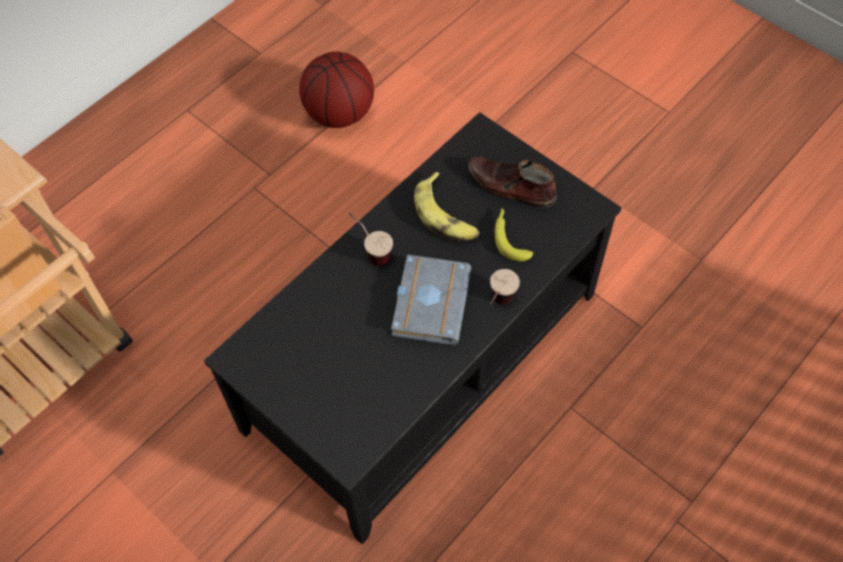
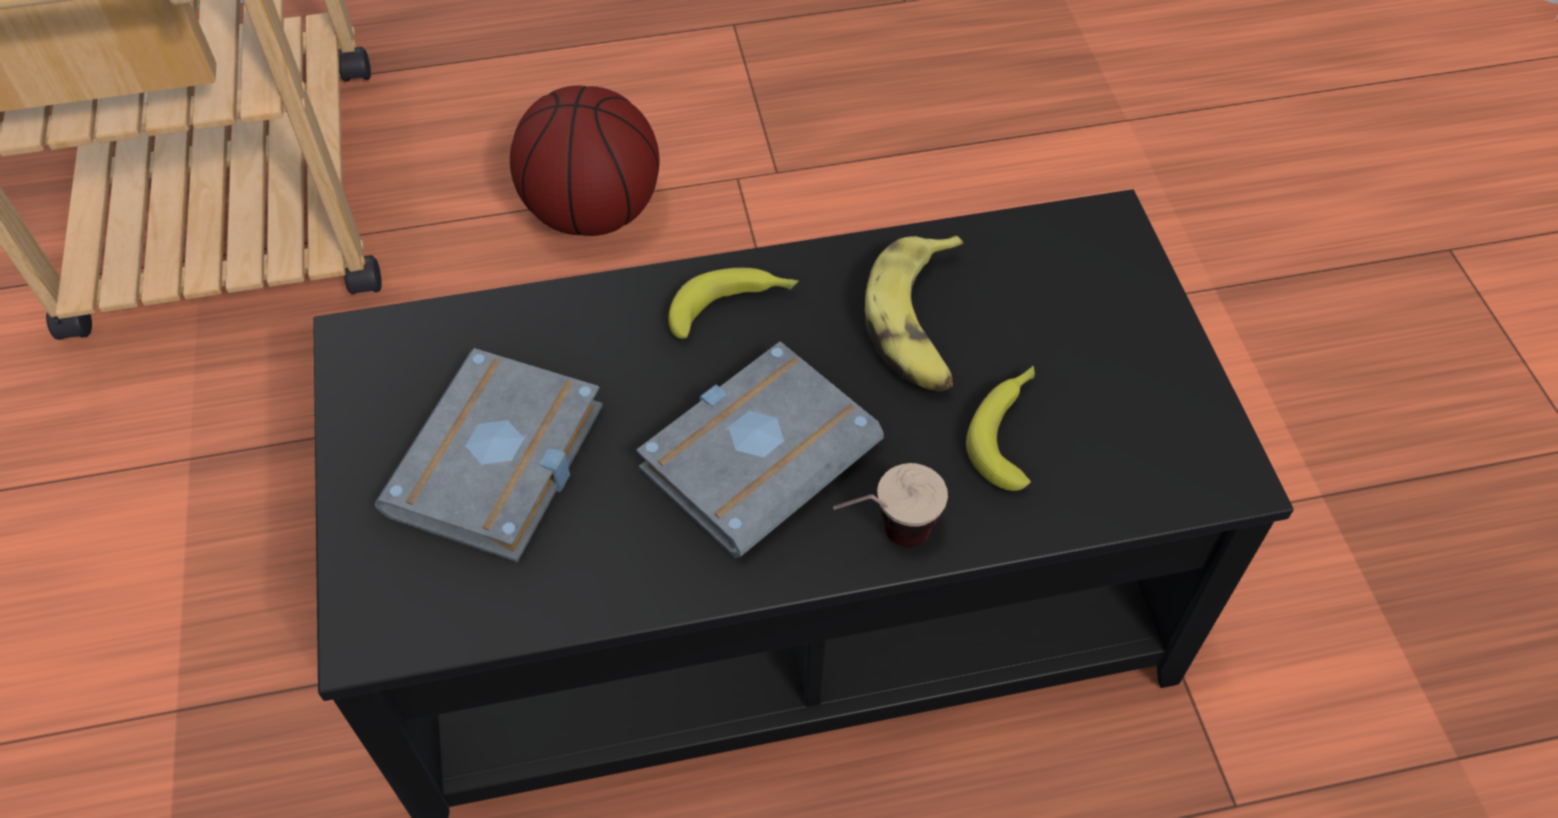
camera: 35 degrees right, 5 degrees down
(338, 369) = (500, 467): none -> grey book
(339, 114) = (955, 141): basketball -> basketball (592, 211)
(371, 252) = (733, 308): cup -> banana
(510, 187) = (1086, 344): brown shoe -> none

